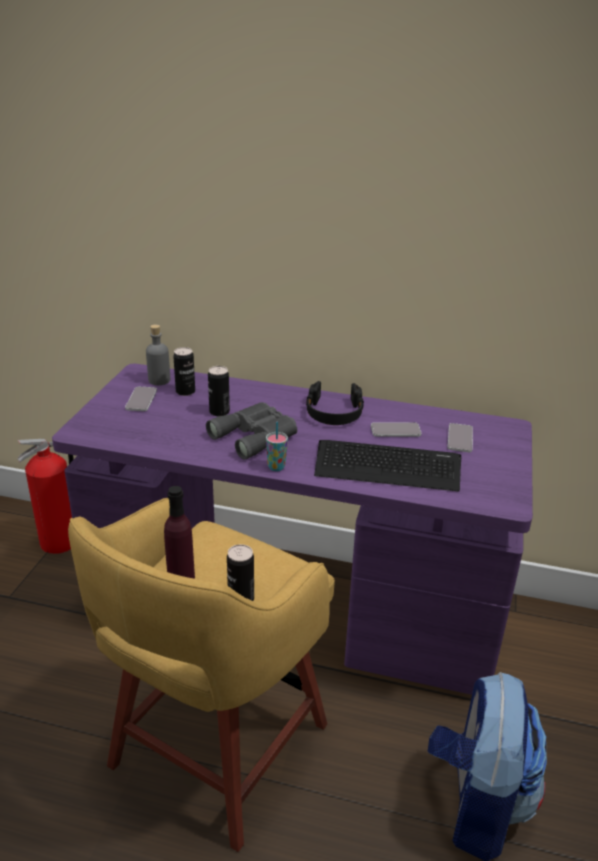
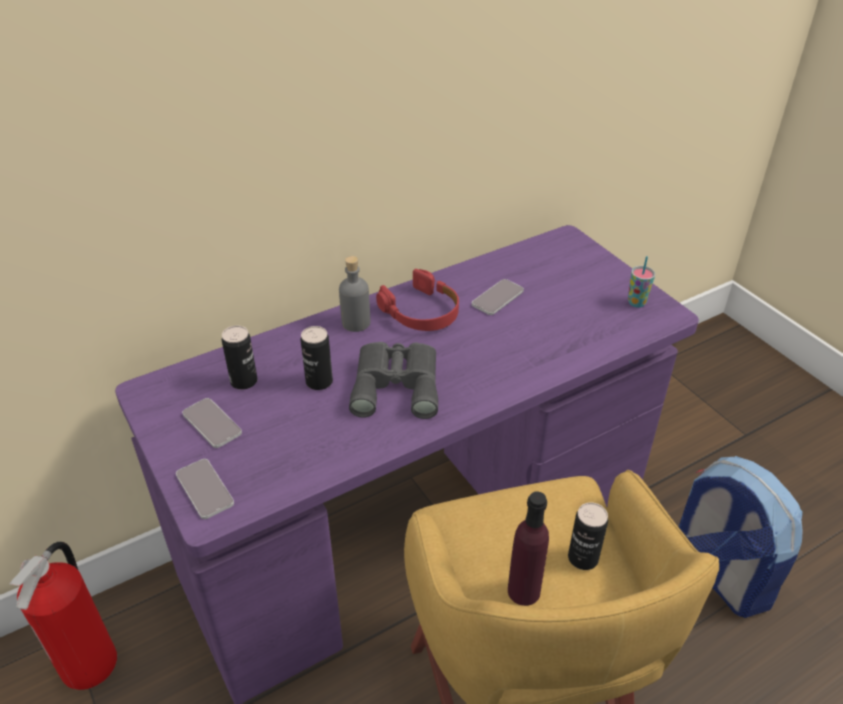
camera: 45 degrees left, 10 degrees up
(159, 380) = (190, 386): grey bottle -> grey bottle (356, 323)
(276, 467) = (467, 405): cup -> cup (636, 302)
(334, 412) = (422, 312): black headphones -> red headphones
(387, 466) = (546, 339): keyboard -> none
(460, 438) = (552, 274): phone -> phone (205, 489)

